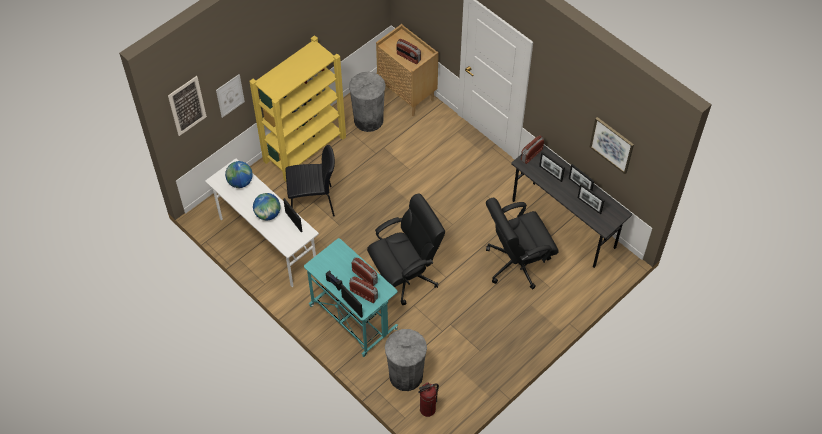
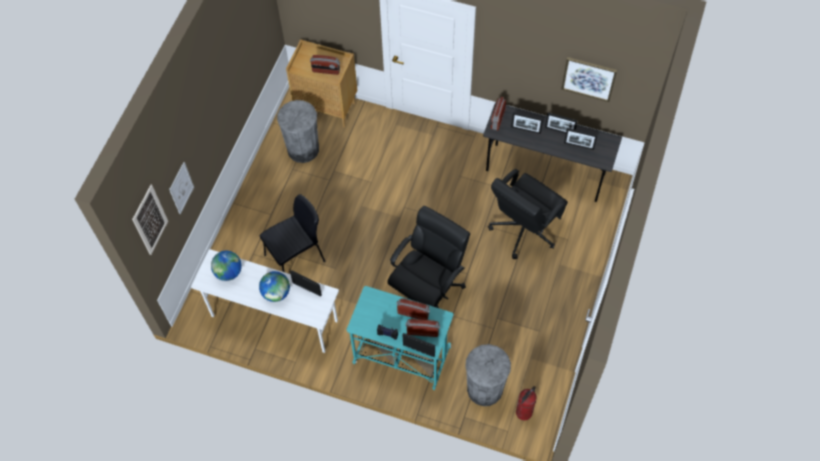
camera: 25 degrees left, 5 degrees up
(305, 149) = (256, 206): yellow bookcase -> none

